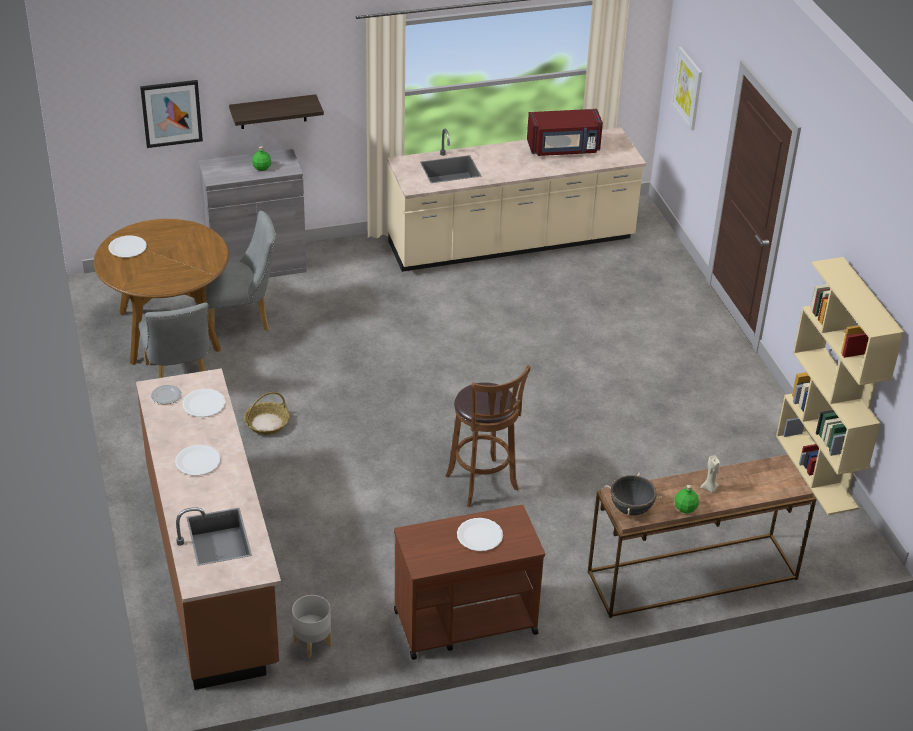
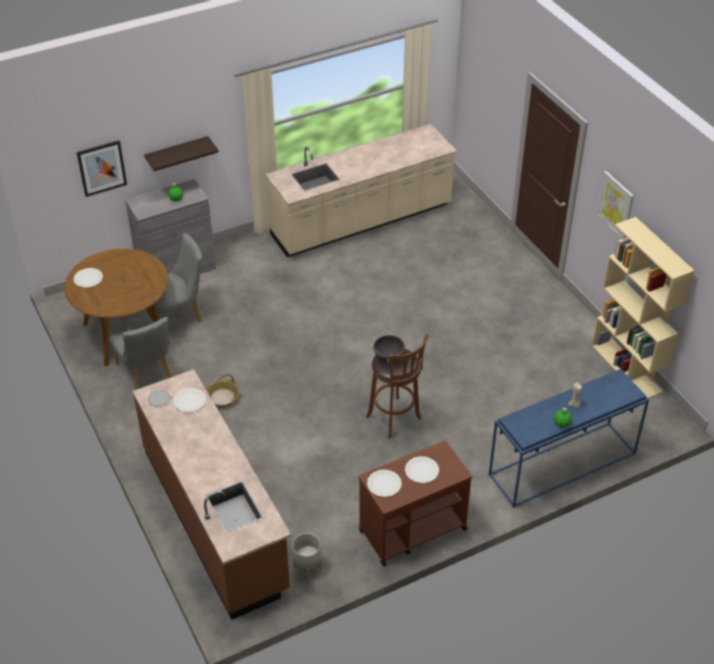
camera: 10 degrees left, 5 degrees up
(197, 461) = (199, 449): white plate -> white plate (384, 484)
(563, 149) = (393, 147): red microwave -> none
(631, 509) = (524, 431): black cooking pot -> black cooking pot (388, 358)
(687, 88) = (480, 90): picture -> picture (615, 205)
(691, 577) = (562, 465): brown console table -> blue console table

